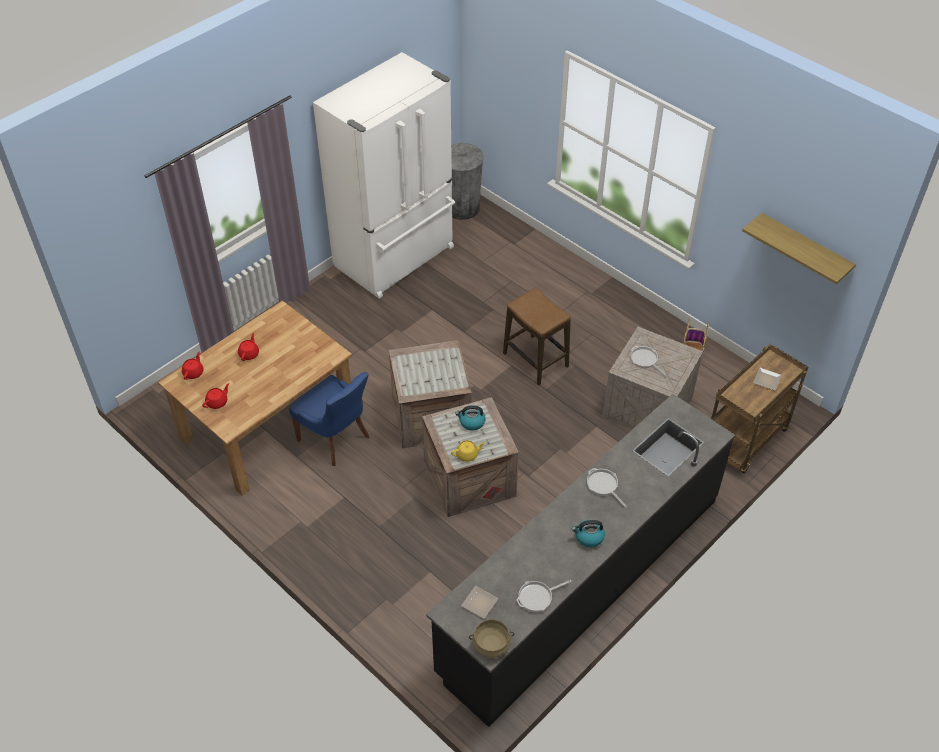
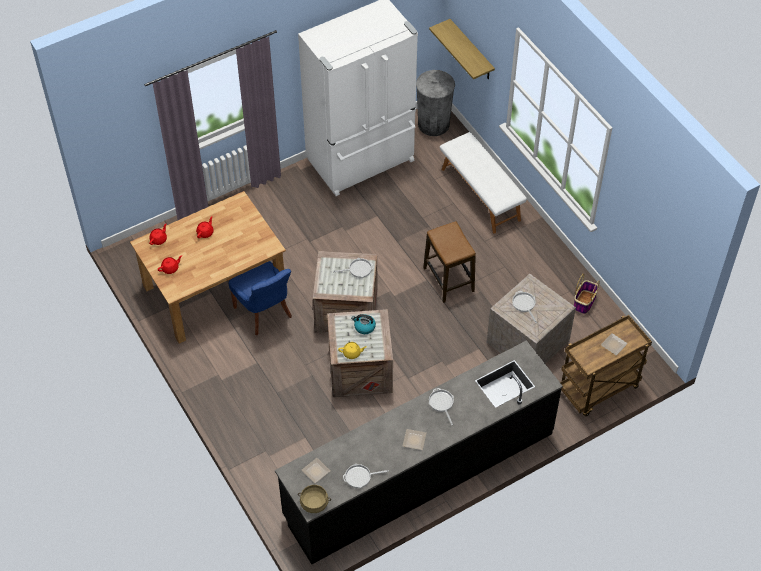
camera: 15 degrees right, 5 degrees up
(442, 360) = (358, 269): none -> frying pan
(538, 266) = (481, 194): none -> white bench
(588, 537) = (415, 441): kettle -> plate
(804, 249) = (666, 244): shelf -> shelf (471, 51)

